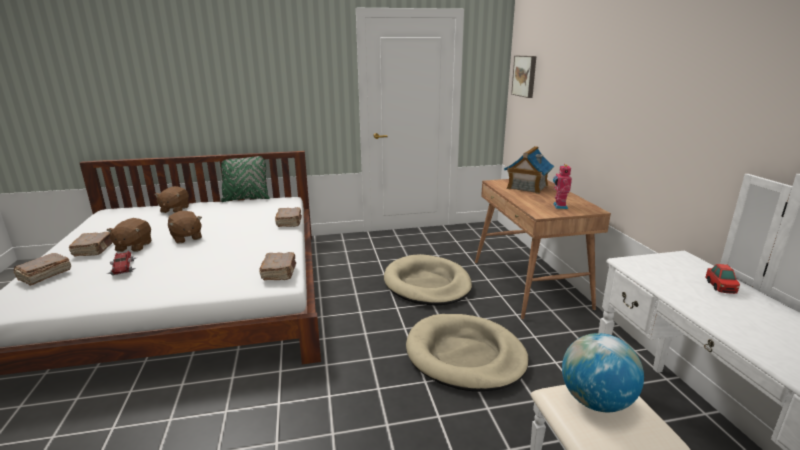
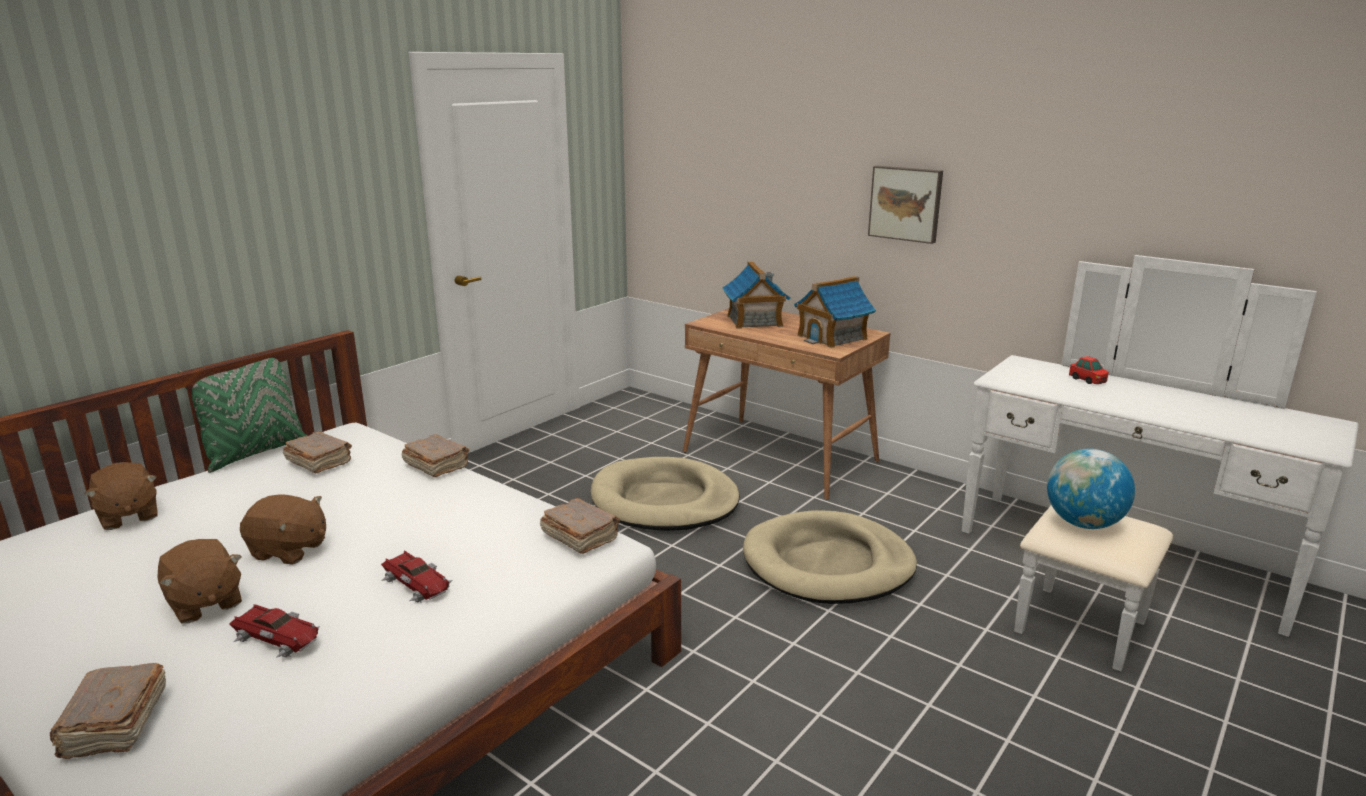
camera: 40 degrees left, 0 degrees up
(94, 250) = (117, 643): brown book -> brown book (319, 462)
(194, 267) = (417, 584): none -> toy car
(525, 76) = (669, 158): picture -> picture (906, 203)
(559, 206) = (832, 337): toy robot -> toy house

